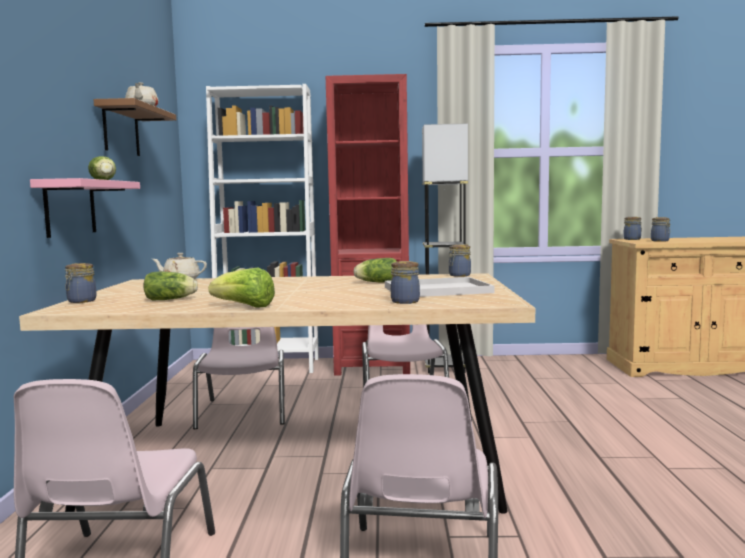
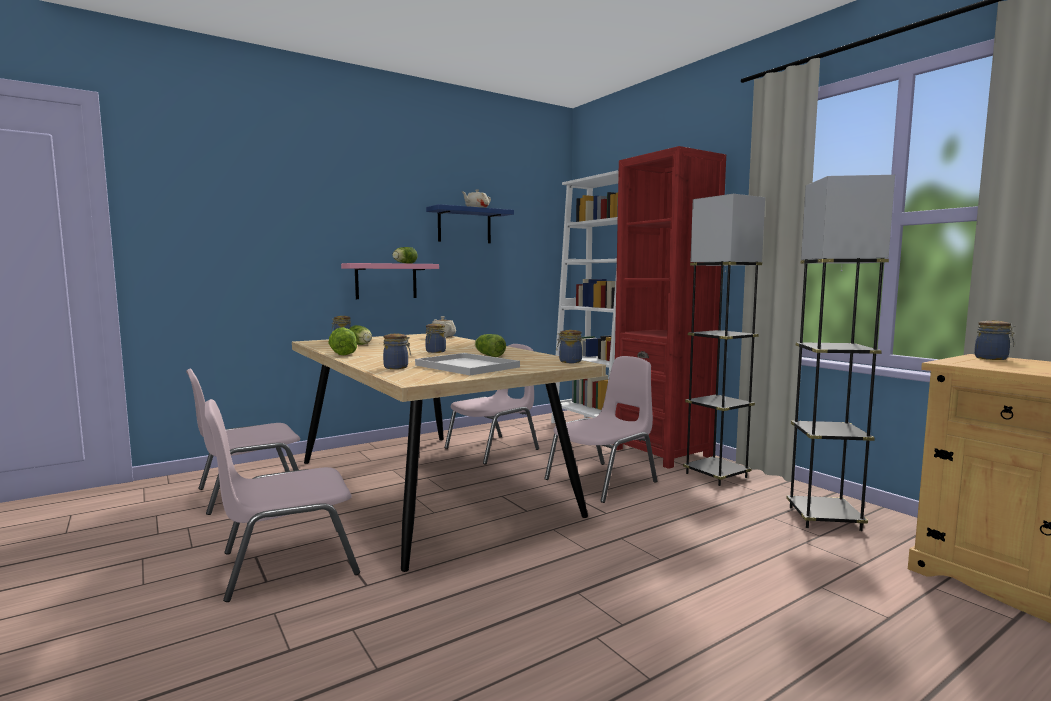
camera: 55 degrees right, 0 degrees up
(121, 130) = (464, 226): brown shelf -> blue shelf
(550, 369) = (824, 518): none -> grey floor lamp
(660, 241) = (1007, 366): jar -> jar (435, 351)

